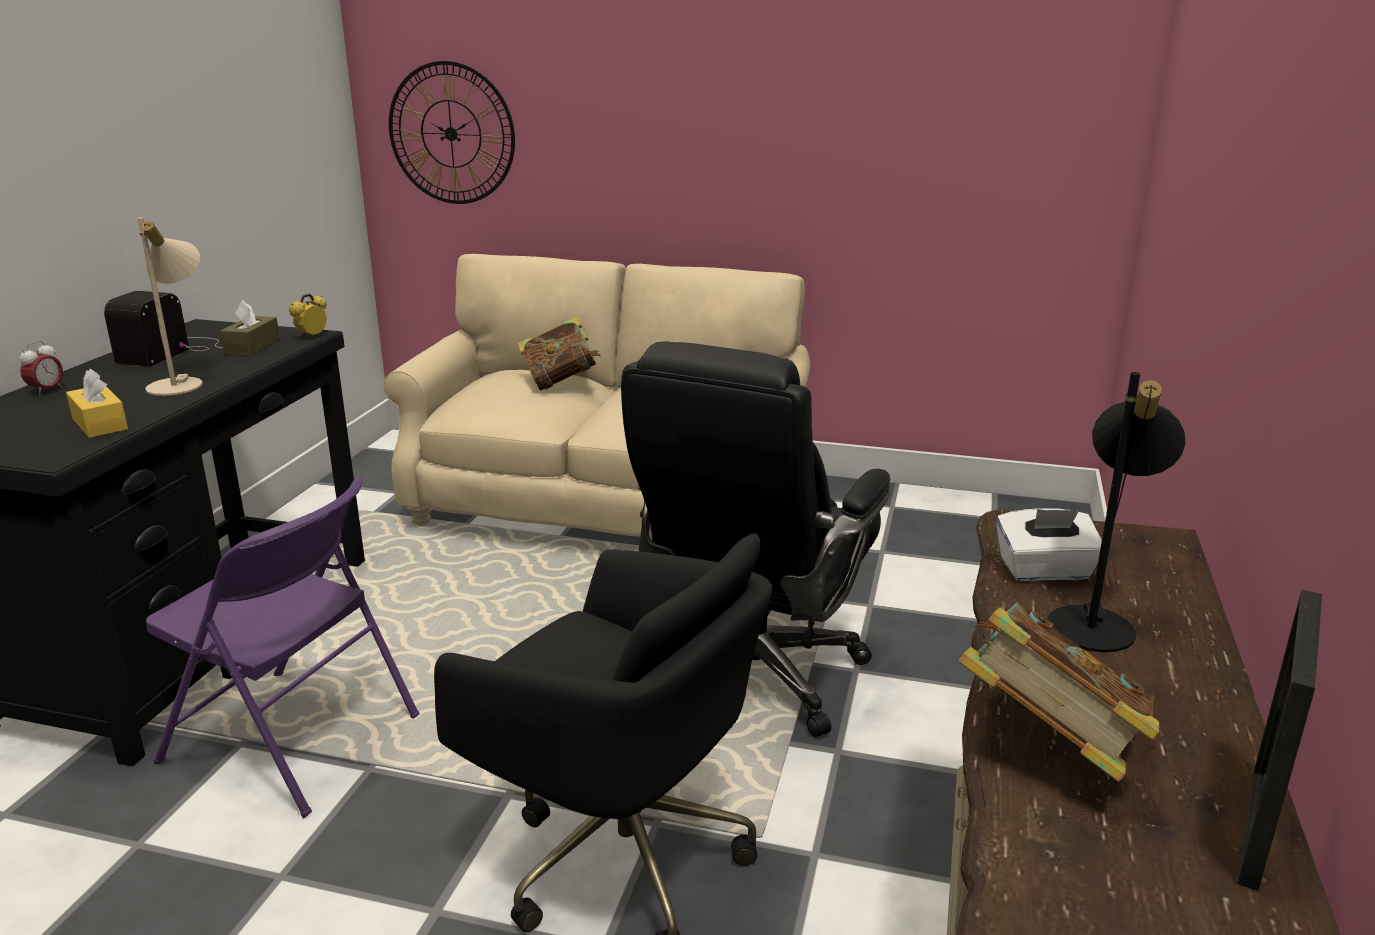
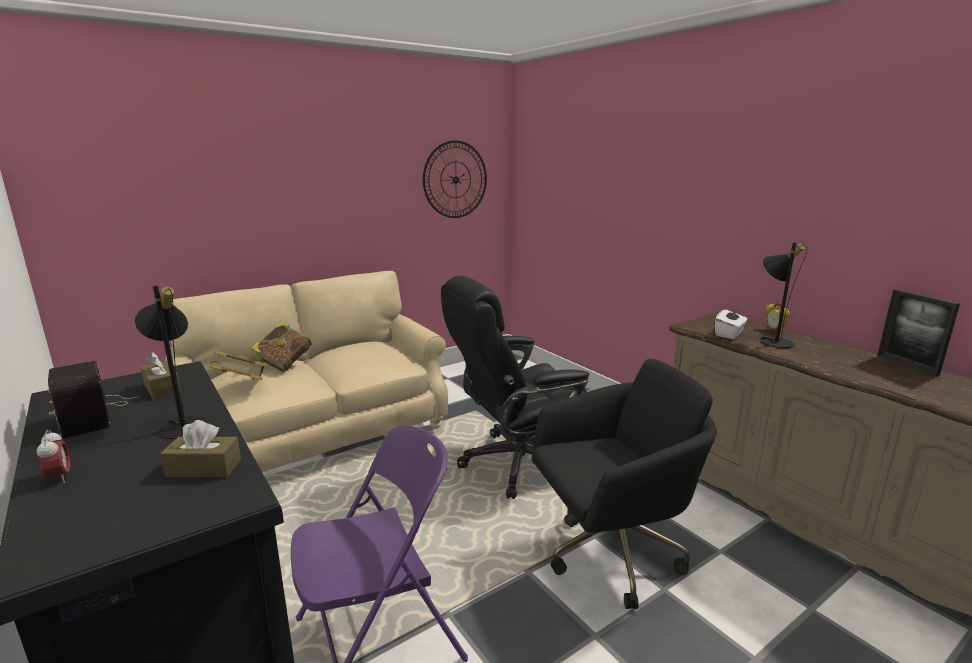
camera: 50 degrees left, 5 degrees down
(100, 424) = (204, 468): yellow tissue box -> brown tissue box
(182, 383) = (182, 424): beige table lamp -> black table lamp
(312, 336) = (191, 369): alarm clock -> alarm clock (774, 330)
(451, 134) = (120, 217): wall clock -> wall clock (455, 179)
(753, 673) = (519, 463): black office chair -> black office chair turned 90 degrees clockwise
(1048, 744) = (850, 370): book -> book (241, 385)

